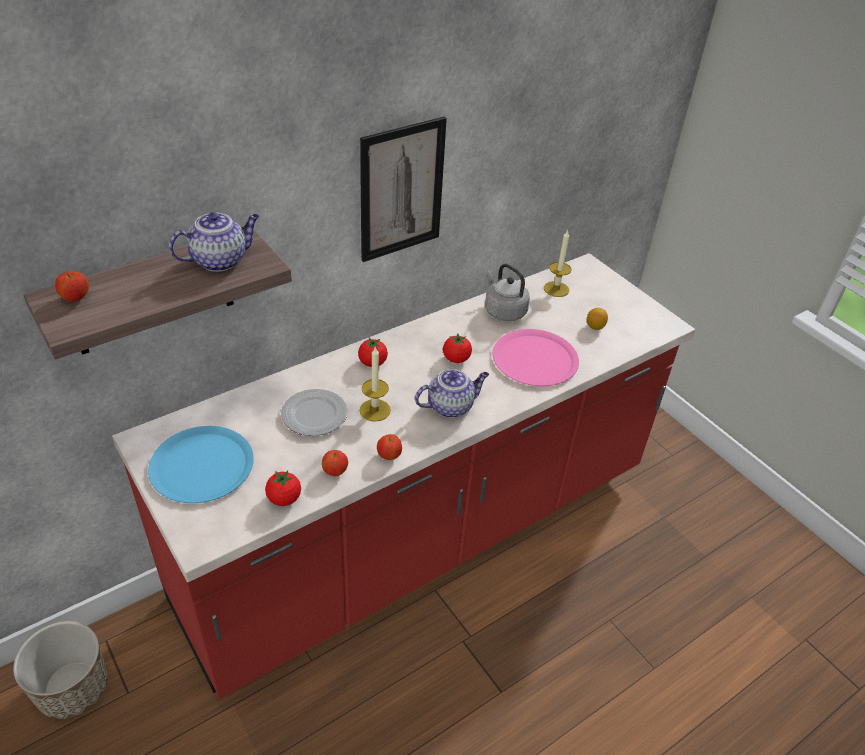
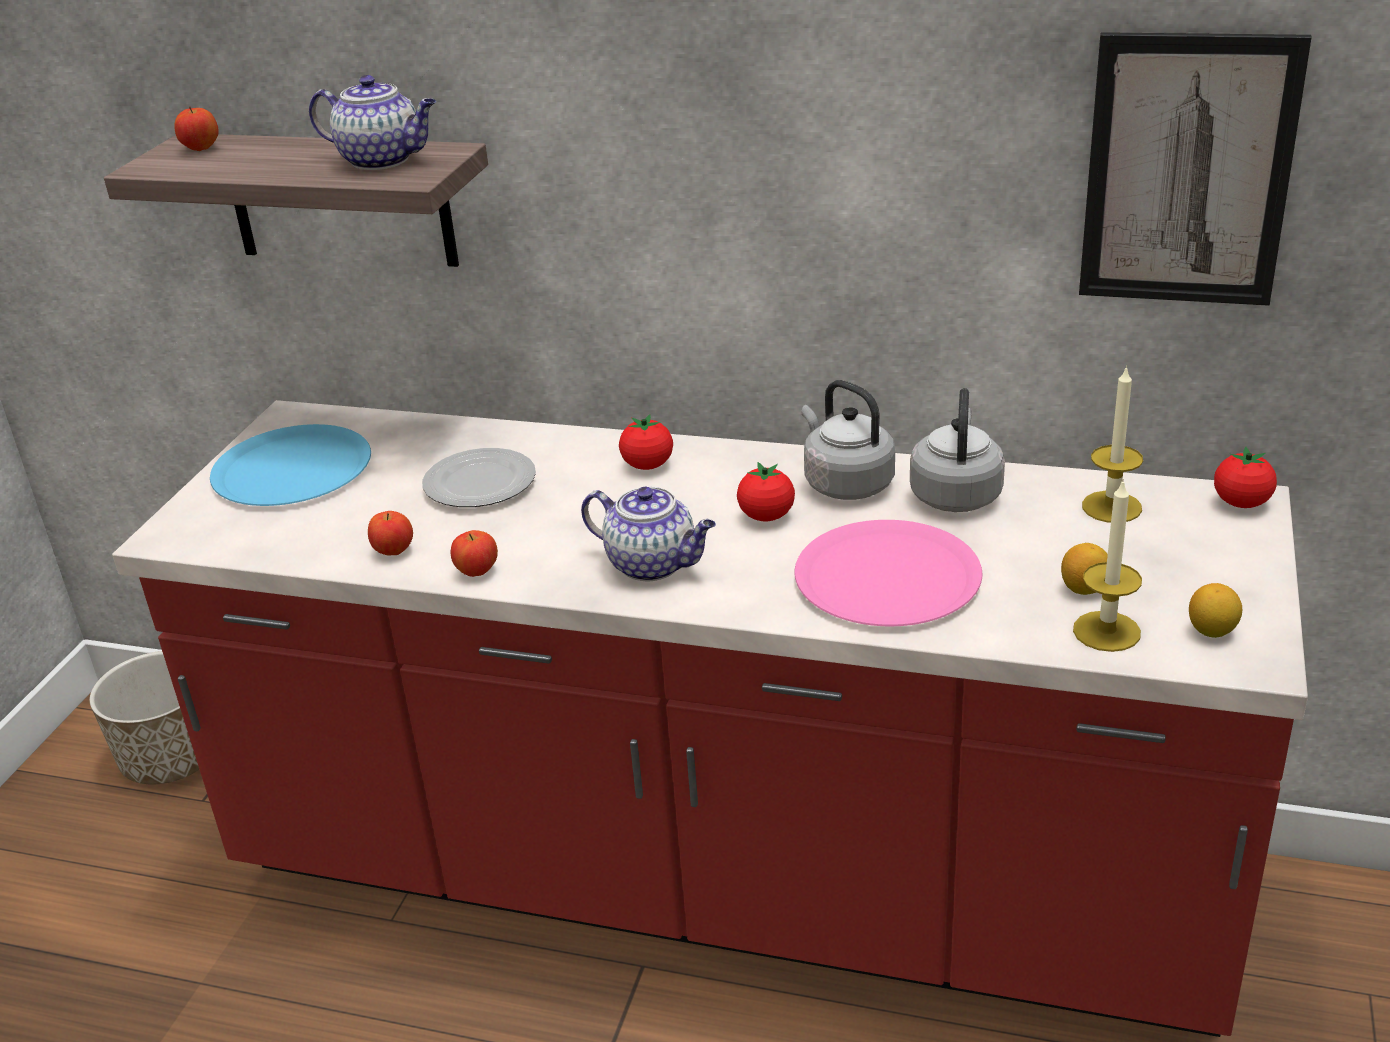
camera: 55 degrees right, 10 degrees down
(284, 499) = (300, 546): tomato -> tomato (1241, 503)
(375, 410) = (553, 516): candle -> candle (1106, 631)
(401, 190) = (766, 165): picture -> picture (1187, 171)
(460, 328) = (845, 483): none -> grey kettle
(646, 321) = (1212, 631): none -> lemon

